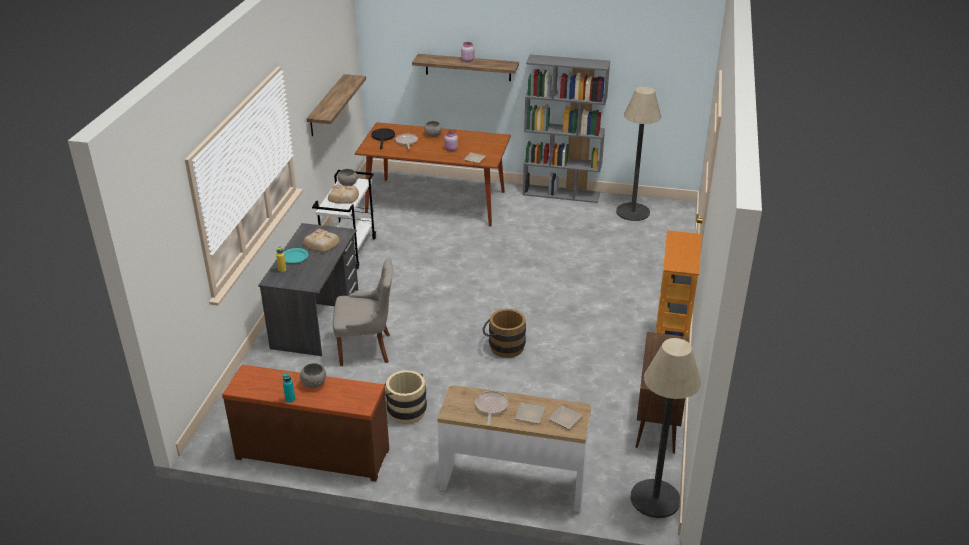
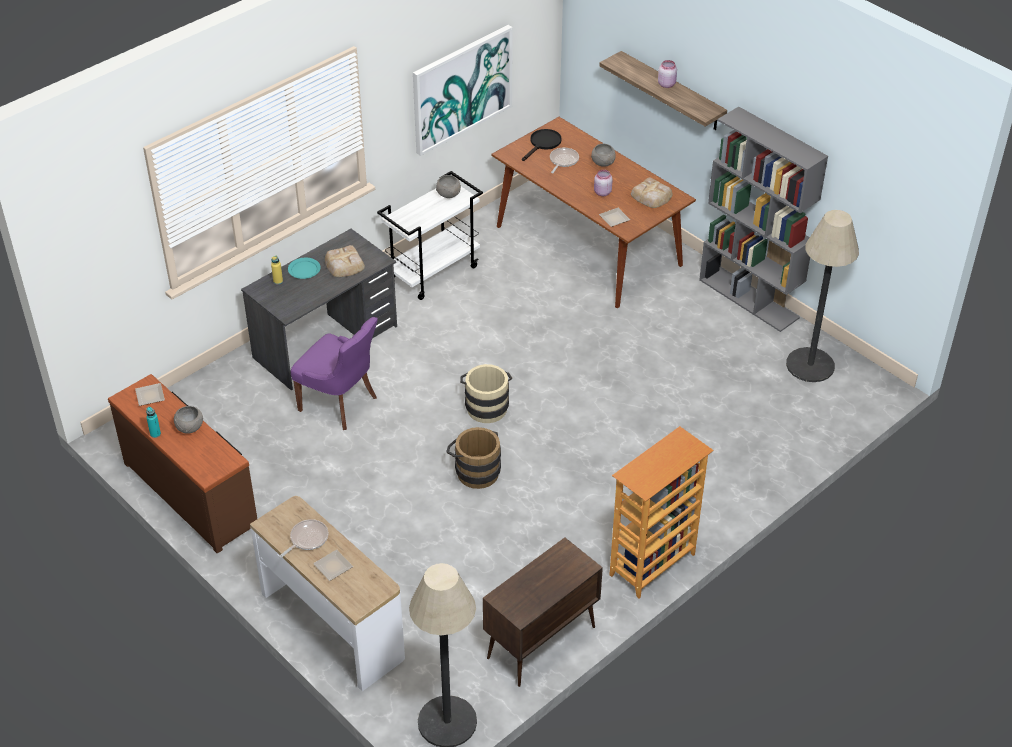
camera: 35 degrees right, 10 degrees up
(326, 105) = (462, 89): shelf -> picture
(344, 197) = (427, 211): bread -> bread (651, 196)
(367, 349) = (340, 404): grey chair -> purple chair
(404, 409) = (311, 491): beige bucket -> beige bucket (486, 405)
(563, 419) = (358, 589): plate -> plate (149, 395)

